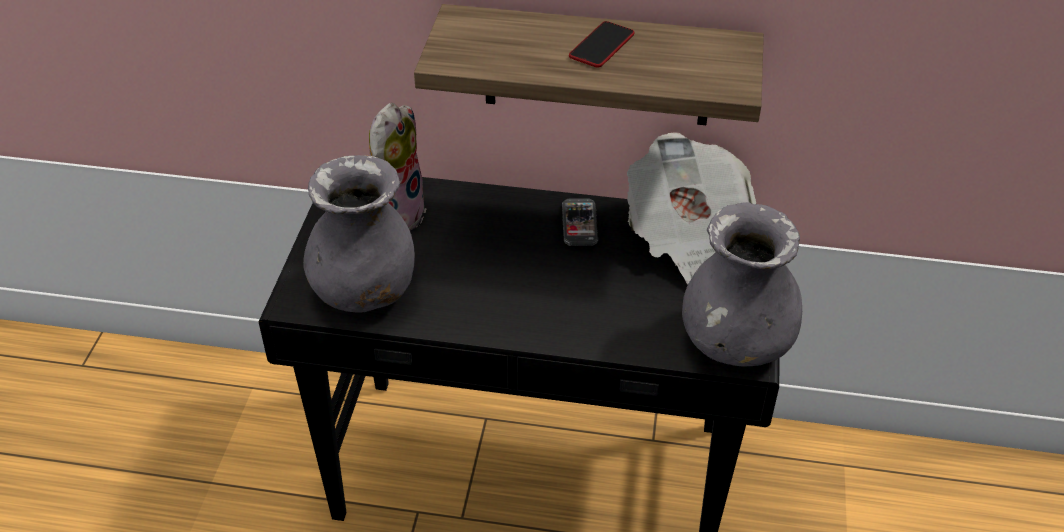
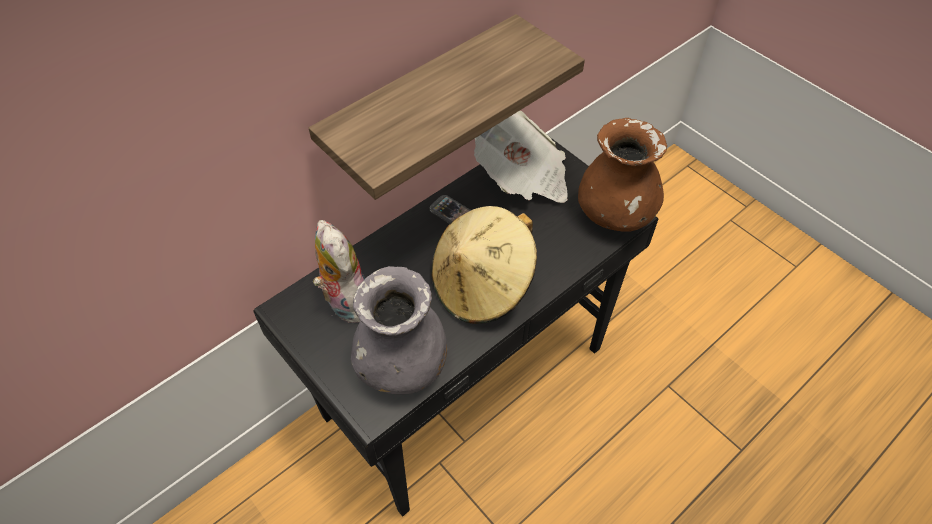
camera: 50 degrees left, 10 degrees up
(515, 293) = (482, 285): none -> beige hat
(601, 46) = (451, 84): phone -> none
(735, 343) = (615, 213): grey vase -> brown vase

